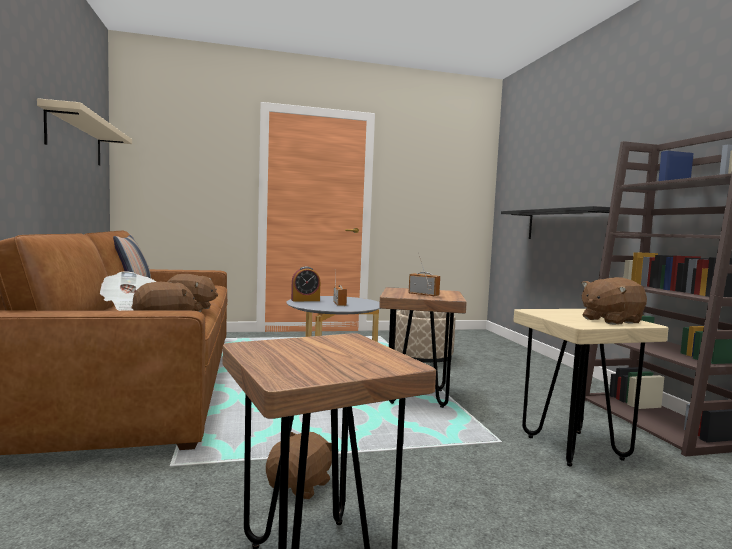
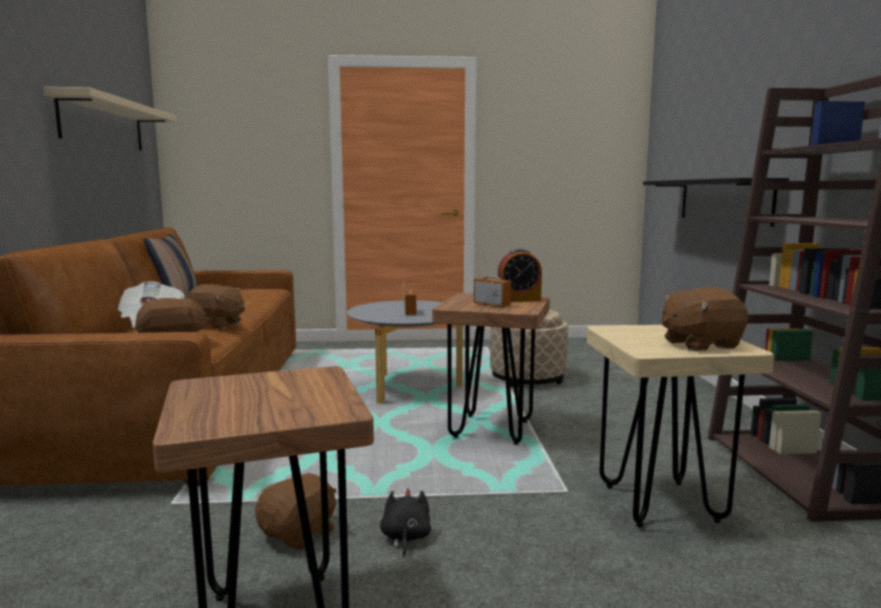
camera: 10 degrees right, 5 degrees up
(305, 300) = (372, 307): alarm clock -> alarm clock (519, 300)
(393, 484) = (405, 538): none -> black plush toy

